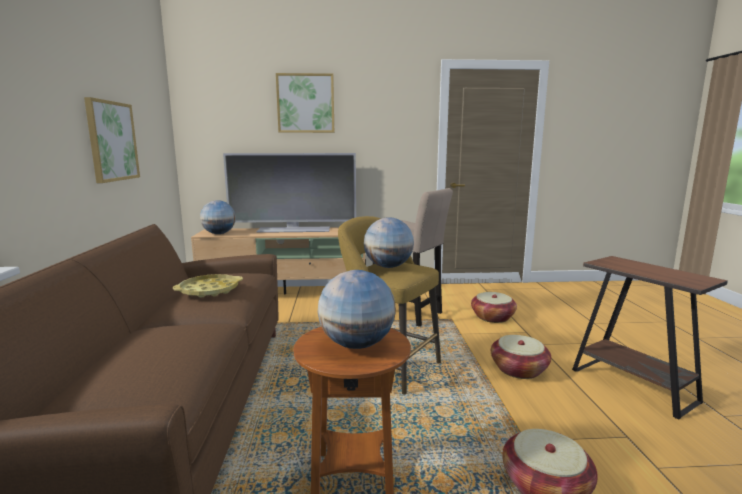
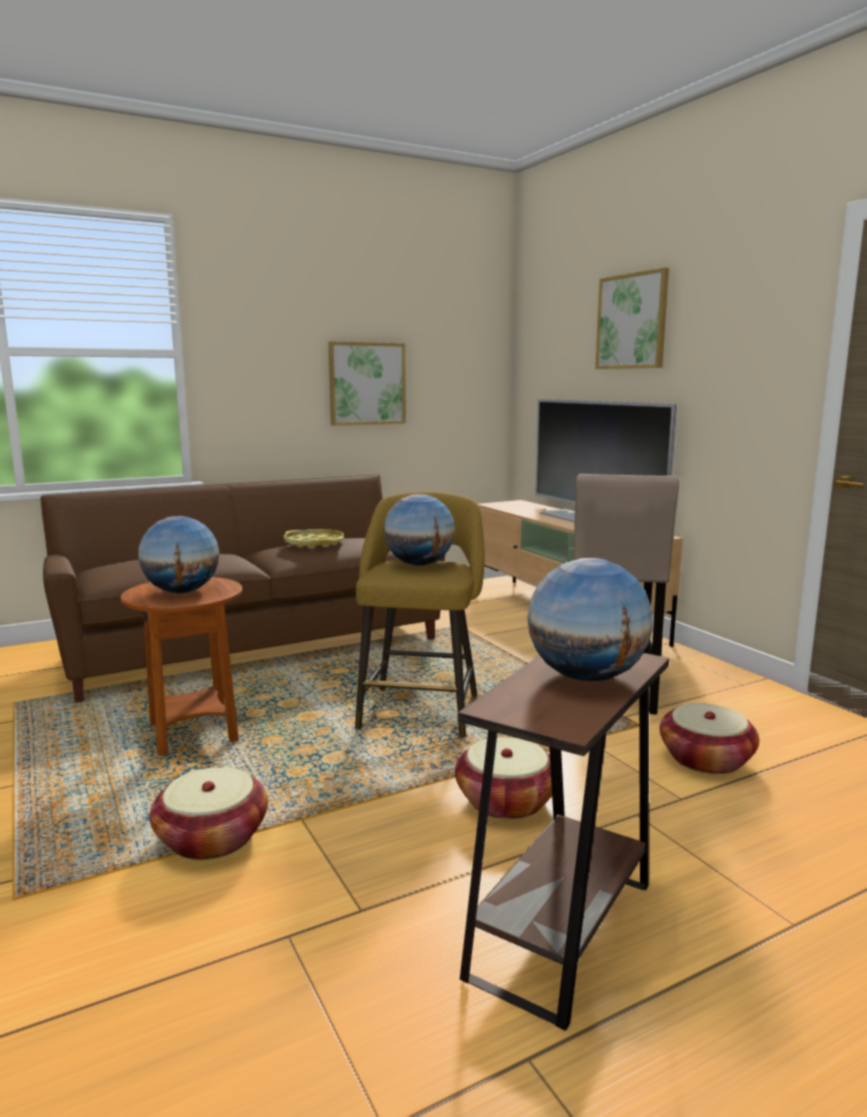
camera: 65 degrees right, 0 degrees up
(219, 234) = (505, 506): globe -> globe (586, 677)

